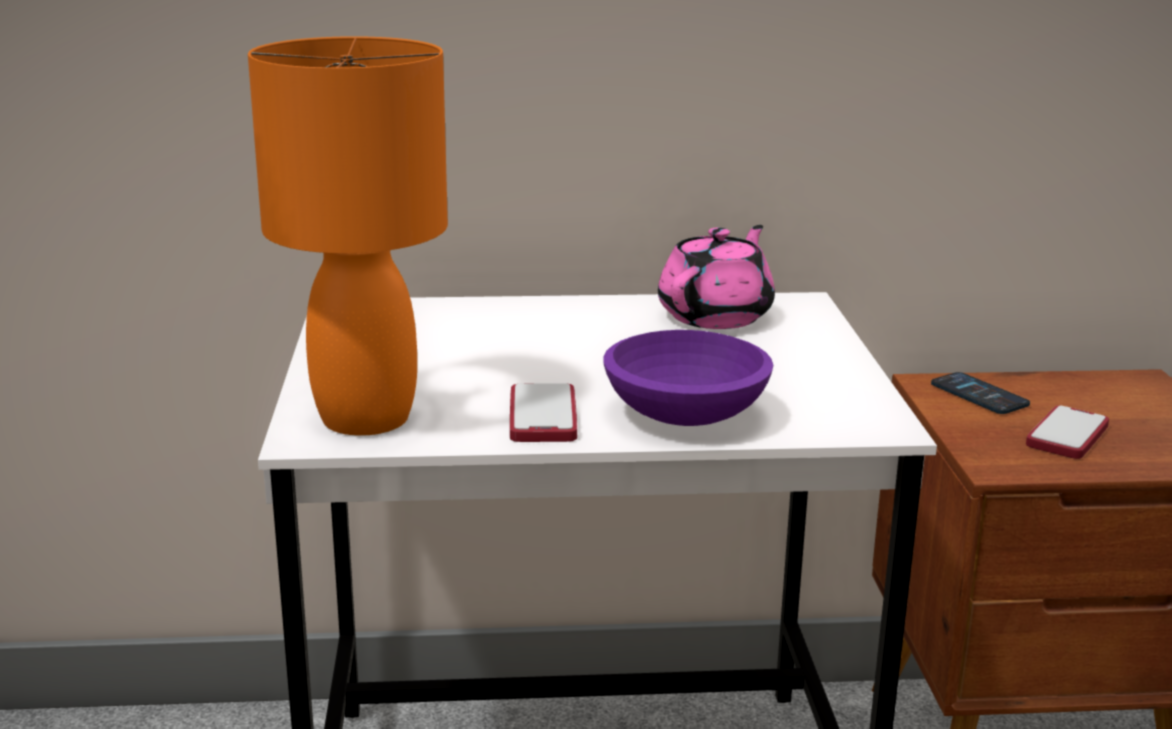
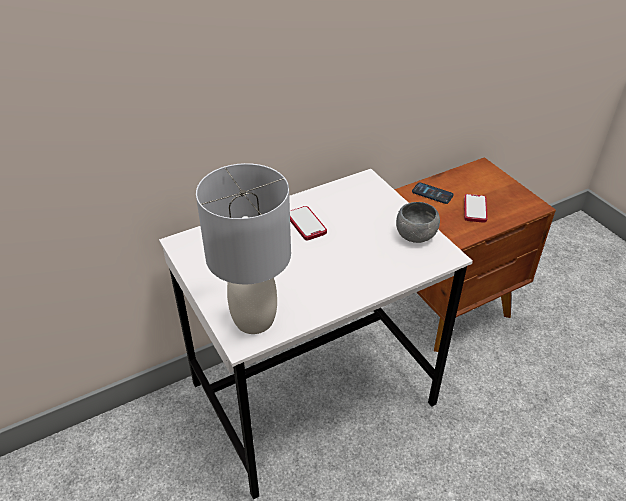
camera: 25 degrees left, 20 degrees up
(364, 419) = (254, 320): orange table lamp -> grey table lamp
(543, 416) = (323, 293): phone -> phone (306, 224)
(683, 415) = (375, 273): purple bowl -> none
(717, 315) = (341, 199): pink teapot -> none
(832, 386) = (415, 235): none -> grey bowl

